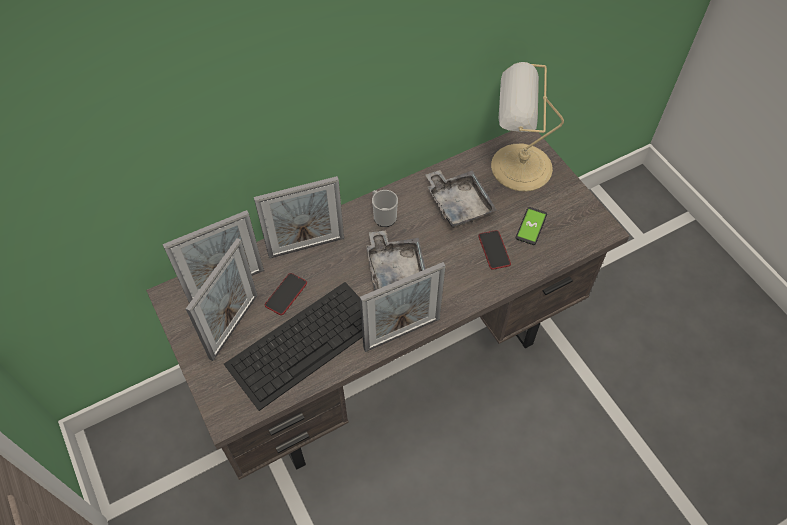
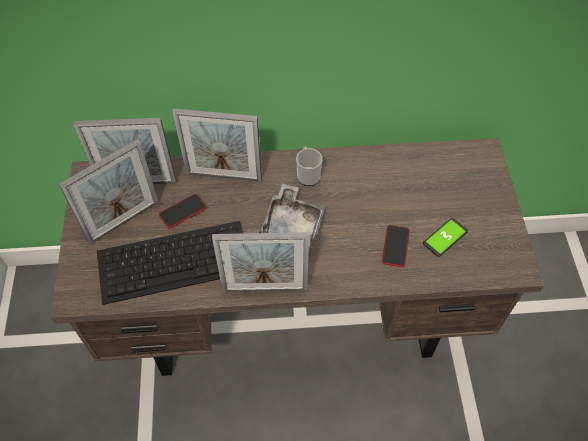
camera: 25 degrees right, 0 degrees up
(458, 204) = (384, 189): grey tray -> none
(517, 167) = (462, 176): table lamp -> none

